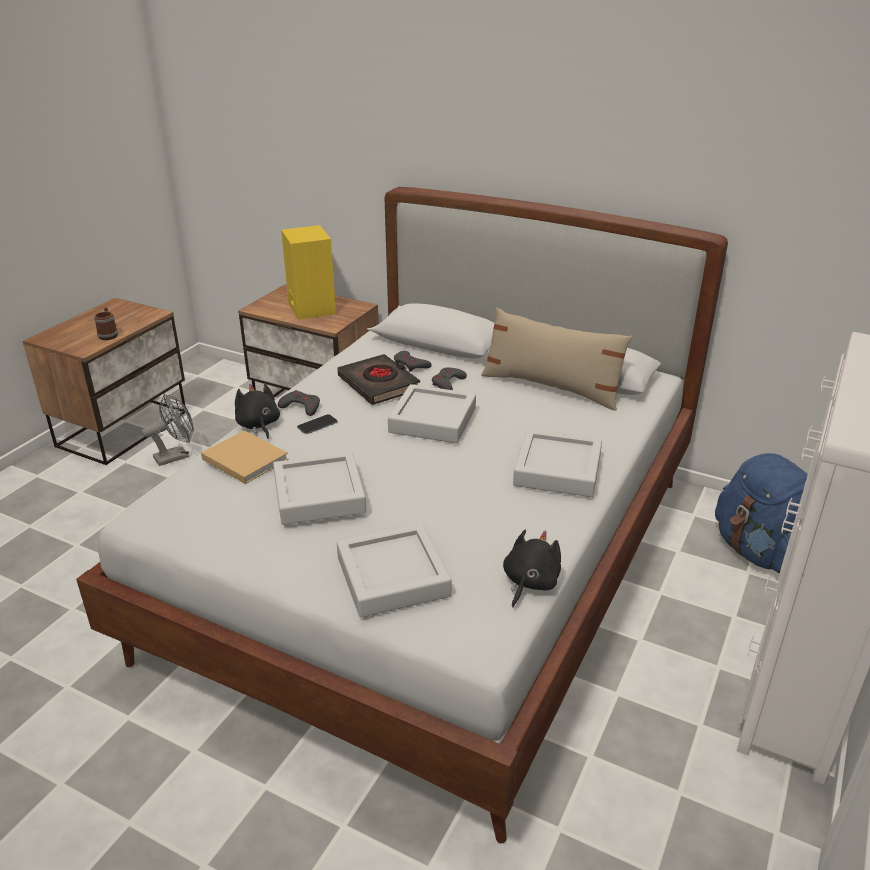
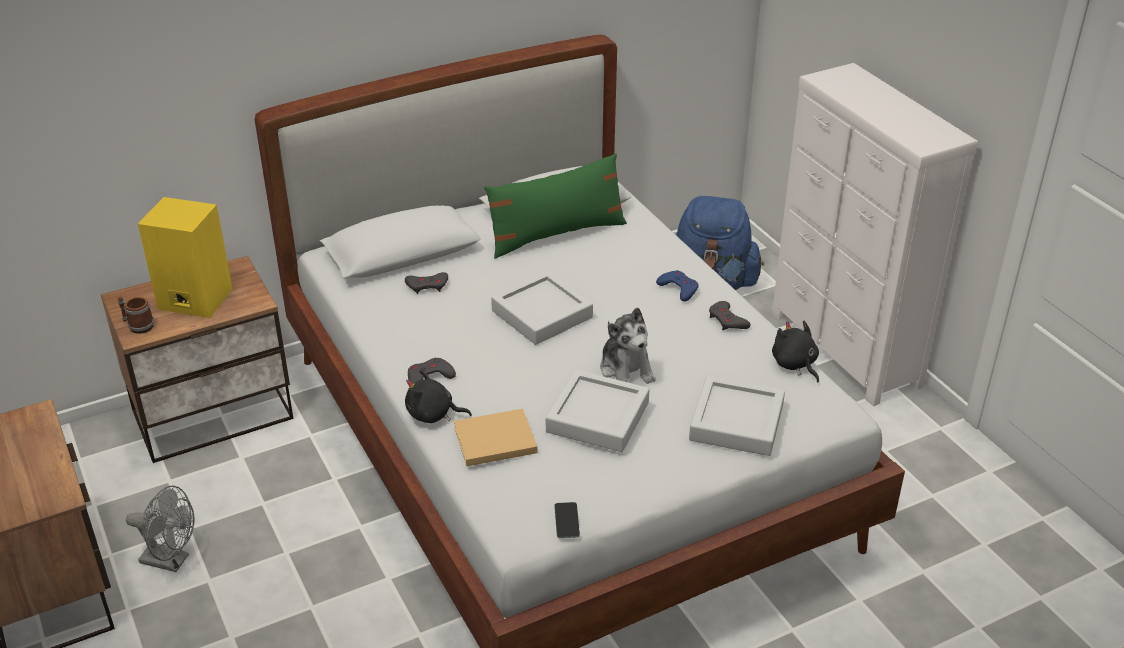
camera: 55 degrees left, 5 degrees up
(108, 334) = (45, 466): mug -> mug (137, 325)
(176, 456) = (171, 561): grey fan -> grey fan turned 105 degrees clockwise
(317, 424) = (475, 379): phone -> phone (567, 520)
(379, 384) = (443, 317): black book -> none
(408, 488) = (626, 370): none -> plush toy
(448, 383) = (485, 280): grey game controller -> grey game controller (727, 320)
(551, 387) = (556, 234): beige pillow -> green pillow
(557, 470) = (678, 288): grey tray -> blue game controller

